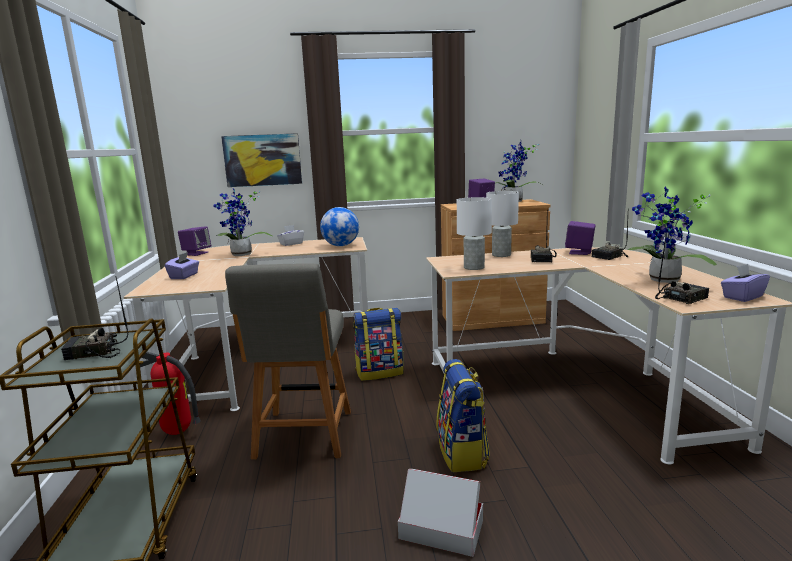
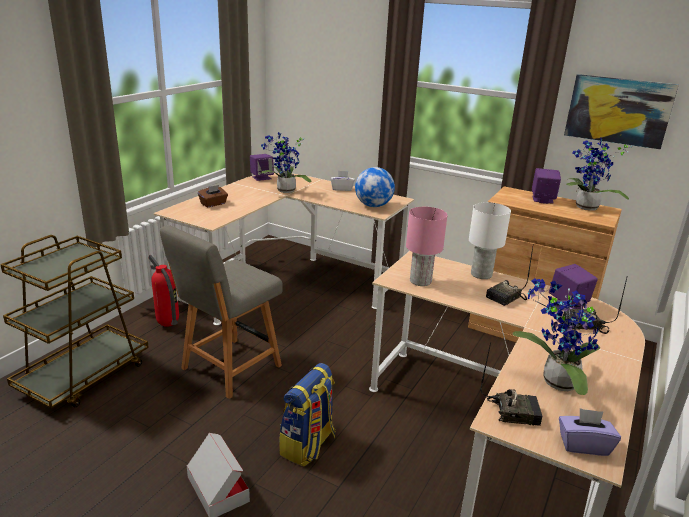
camera: 35 degrees right, 10 degrees up
(93, 353) = (64, 262): radio -> none
(184, 276) = (213, 204): purple tissue box -> brown tissue box
(263, 160) = (344, 99): picture -> picture (618, 110)
(380, 372) = (347, 341): backpack -> none
(474, 267) = (421, 281): white table lamp -> pink table lamp

